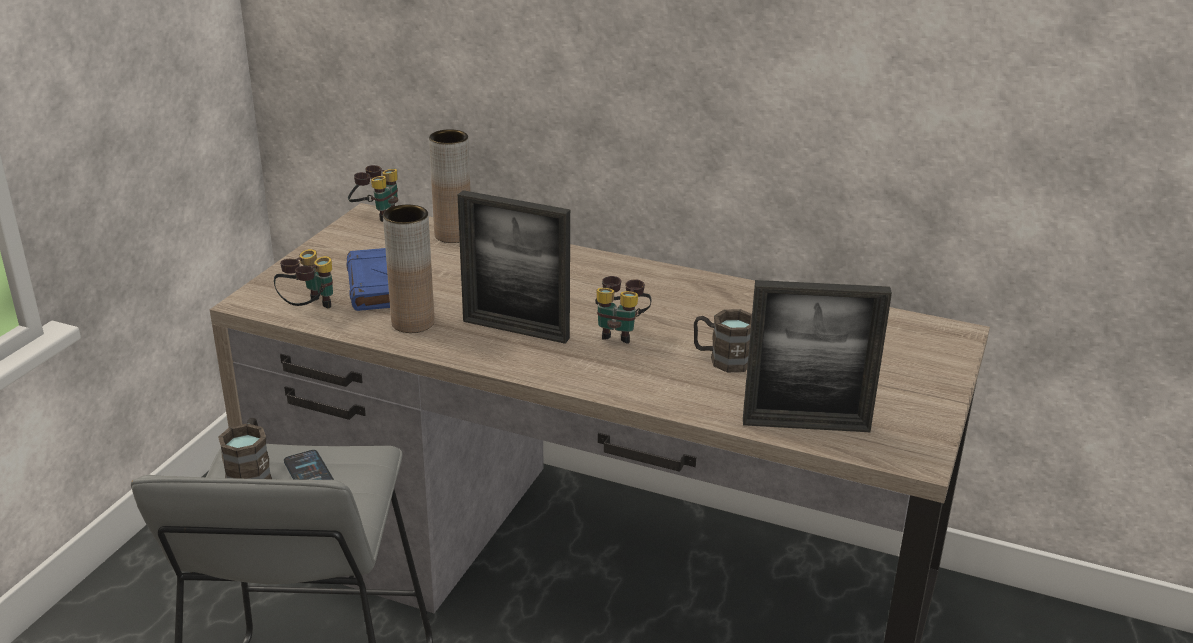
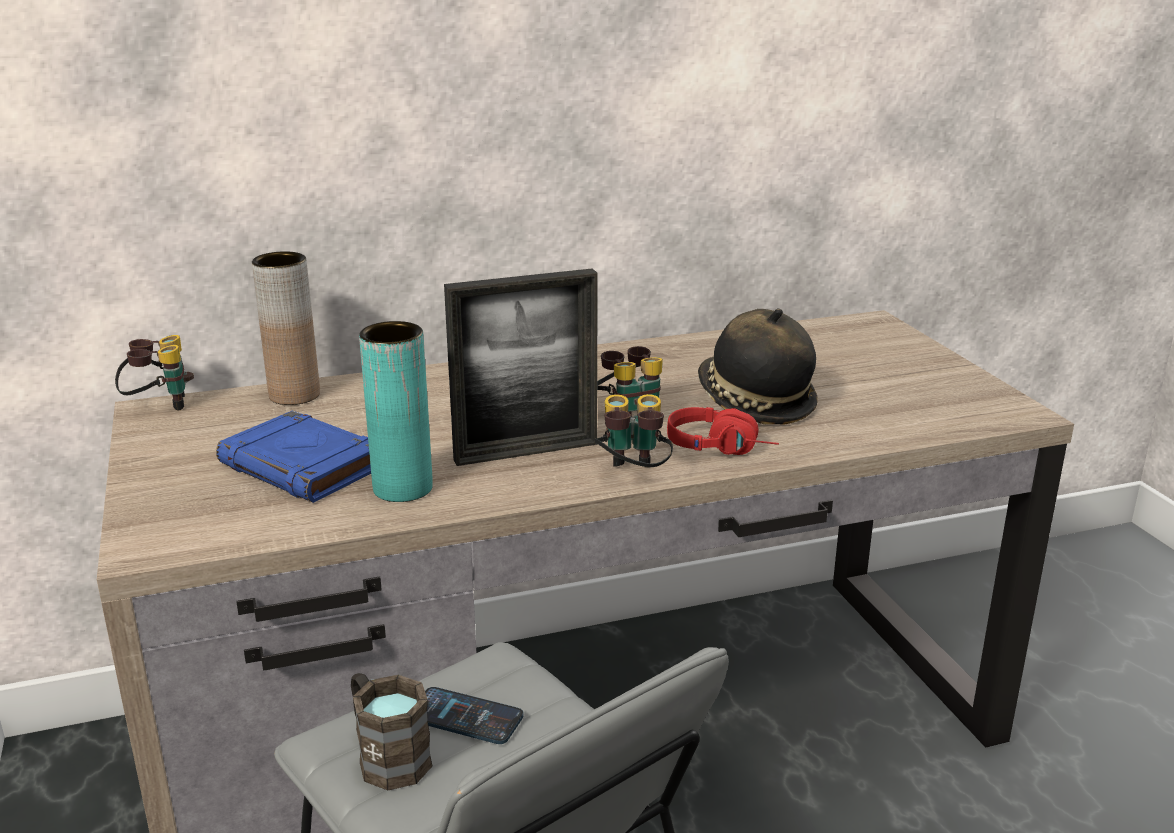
camera: 40 degrees left, 5 degrees down
(308, 309) = (245, 525): binoculars -> binoculars (632, 475)
(413, 323) = (403, 488): brown vase -> turquoise vase
(638, 382) = (722, 448): none -> red headphones
(722, 359) = (753, 403): brown mug -> hat
(806, 425) = (908, 424): picture frame -> none

